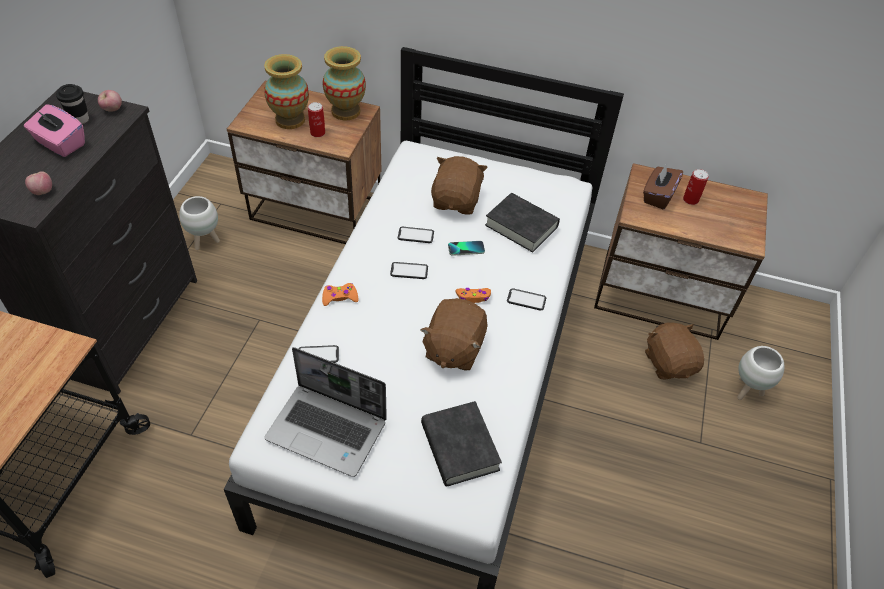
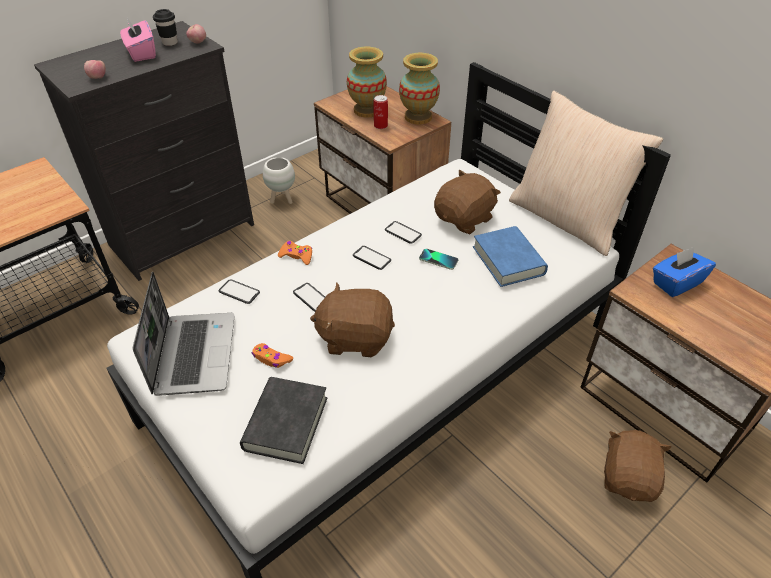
camera: 35 degrees right, 5 degrees down
(328, 430) = (194, 353): laptop -> laptop turned 150 degrees counterclockwise
(453, 348) = (355, 337): brown plush toy -> brown plush toy turned 45 degrees clockwise
(473, 297) = (410, 302): orange game controller -> orange game controller (271, 359)
(521, 226) = (508, 260): black book -> blue book
(526, 300) = (460, 325): phone -> phone (311, 297)
(536, 168) = (567, 219): none -> beige pillow
(658, 196) = (676, 283): brown tissue box -> blue tissue box
(690, 199) = (715, 300): can -> none
(747, 390) = (708, 554): white planter -> none

